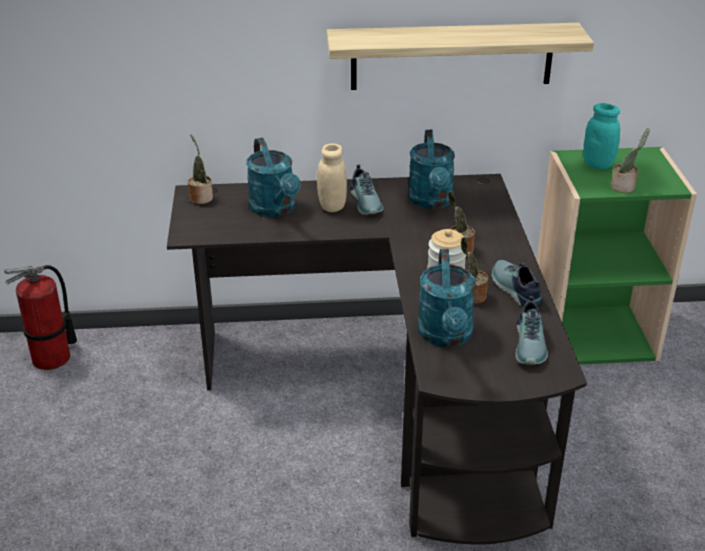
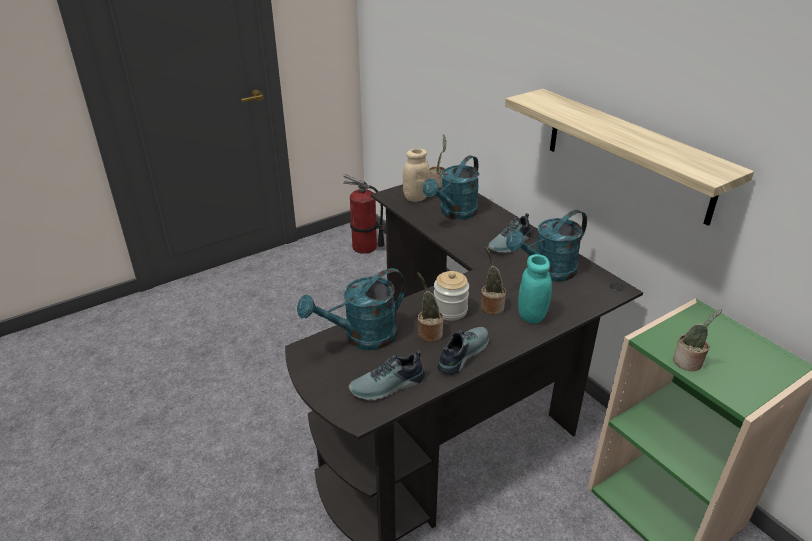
camera: 60 degrees right, 0 degrees up
(332, 206) = (486, 232): beige jar -> beige jar (416, 198)
(598, 164) = (710, 334): turquoise jar -> turquoise jar (531, 316)

